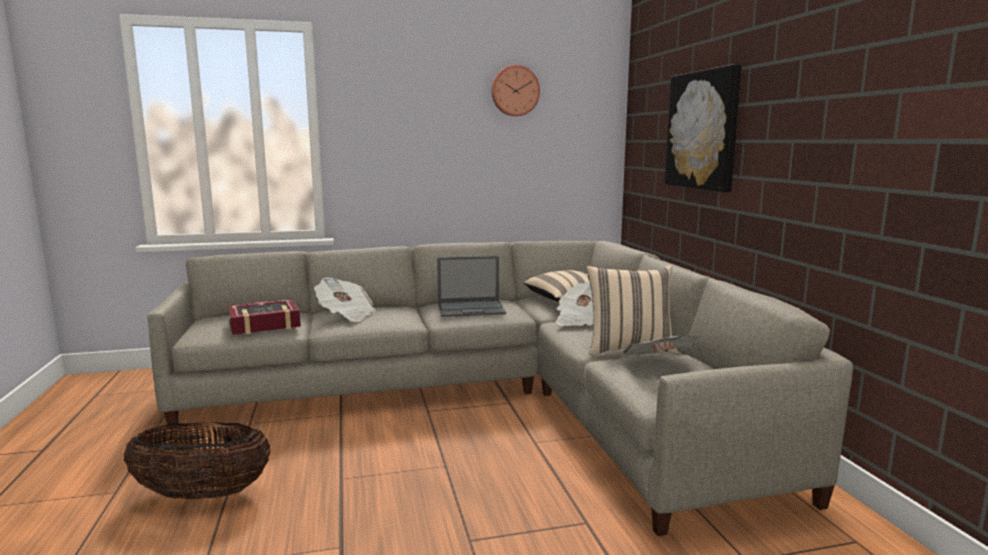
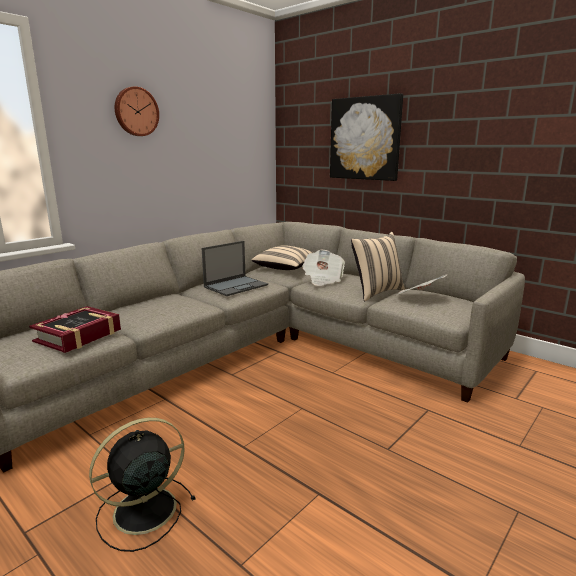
camera: 35 degrees left, 5 degrees up
(202, 494) = (142, 511): basket -> black fan
(346, 315) = (142, 310): newspaper -> none
(515, 91) = (207, 103): wall clock -> wall clock (136, 112)

